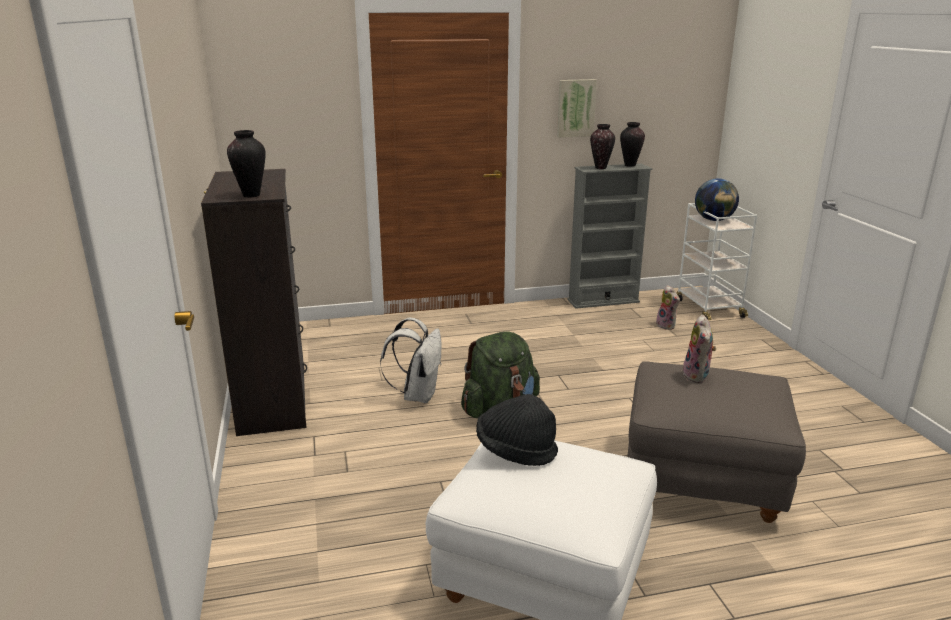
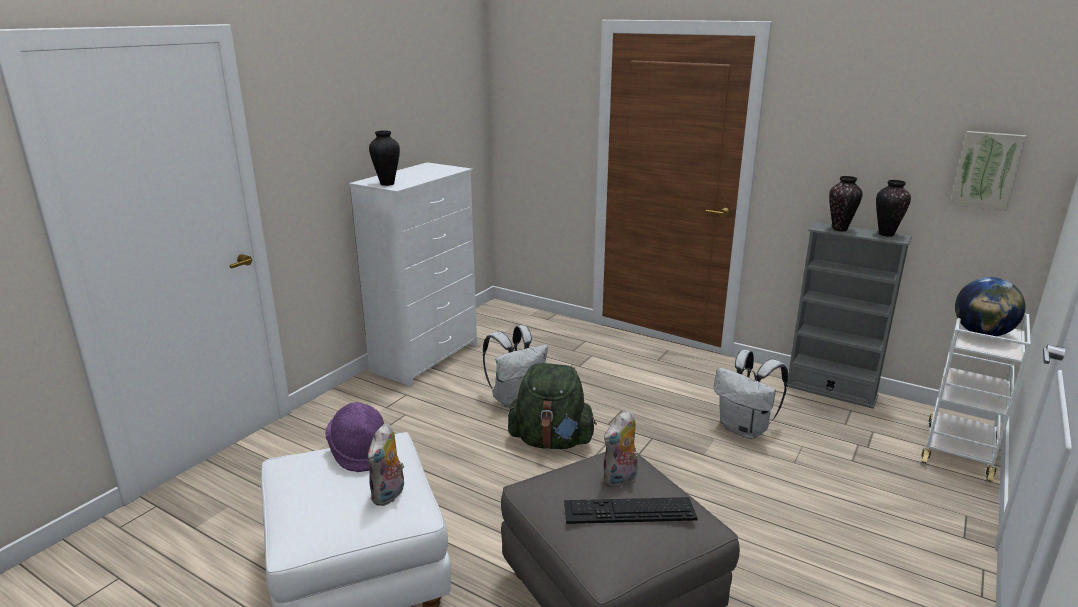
camera: 45 degrees right, 0 degrees up
(274, 399) = (427, 358): black dresser -> white dresser
(515, 451) = (360, 451): black hat -> purple hat
(575, 108) = (828, 152): picture -> picture (987, 170)
(599, 344) = (745, 429): none -> white backpack
(667, 326) = (861, 445): plush toy -> plush toy (389, 495)
(737, 388) = (629, 510): none -> keyboard

